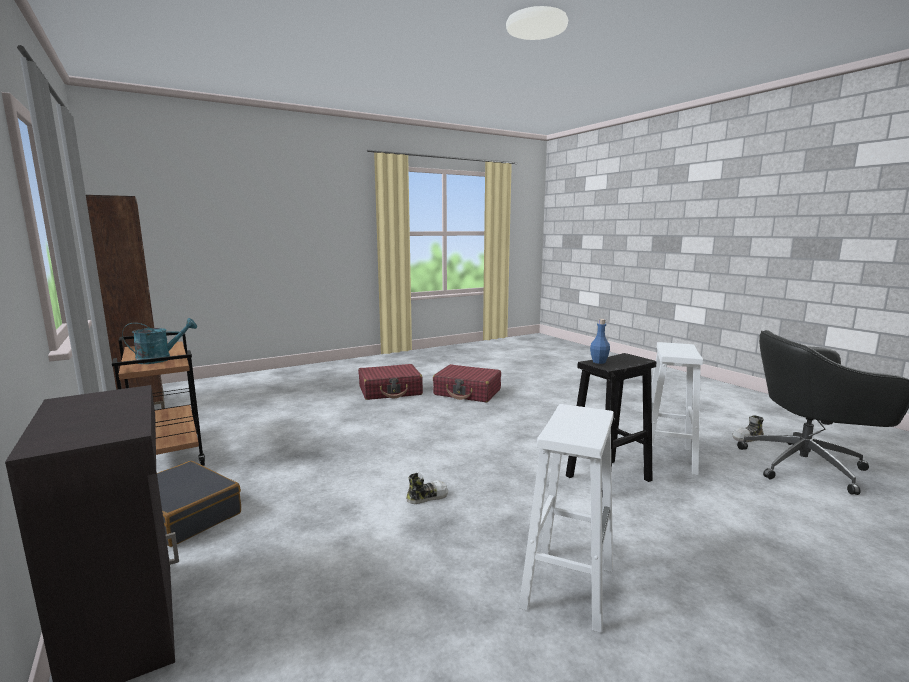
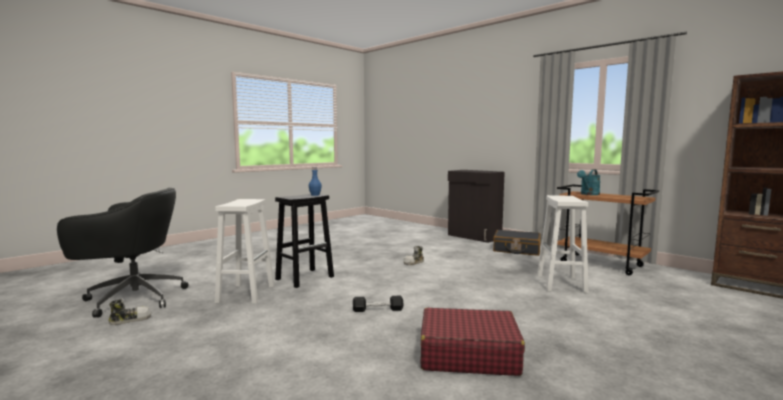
camera: 165 degrees right, 5 degrees down
(390, 391) = (580, 342): red suitcase -> none
(514, 424) = (378, 310): none -> black dumbbell
(568, 585) = (340, 249): white stool -> white stool (561, 284)

